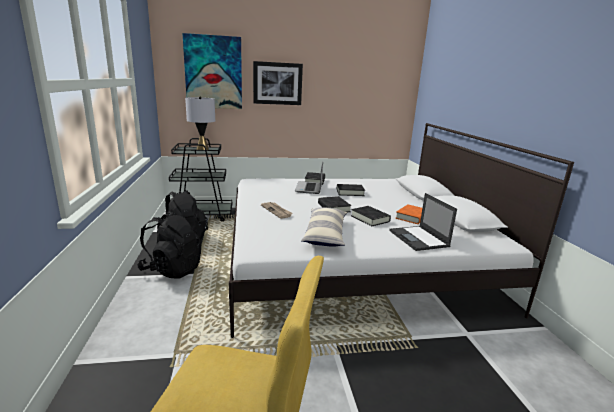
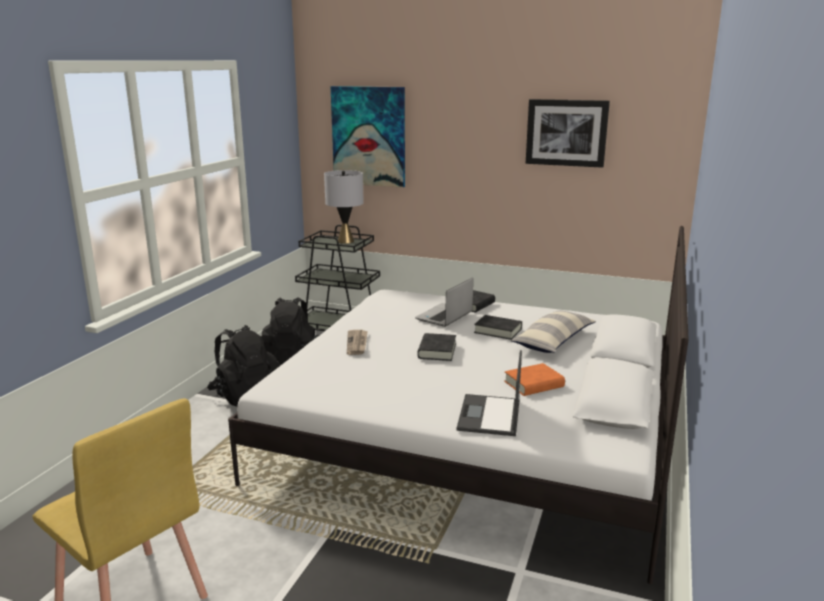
camera: 30 degrees right, 0 degrees up
(277, 83) = (455, 151): picture -> picture (566, 133)
(325, 234) = (373, 385): pillow -> pillow (553, 341)
(370, 219) = (464, 375): black book -> none

